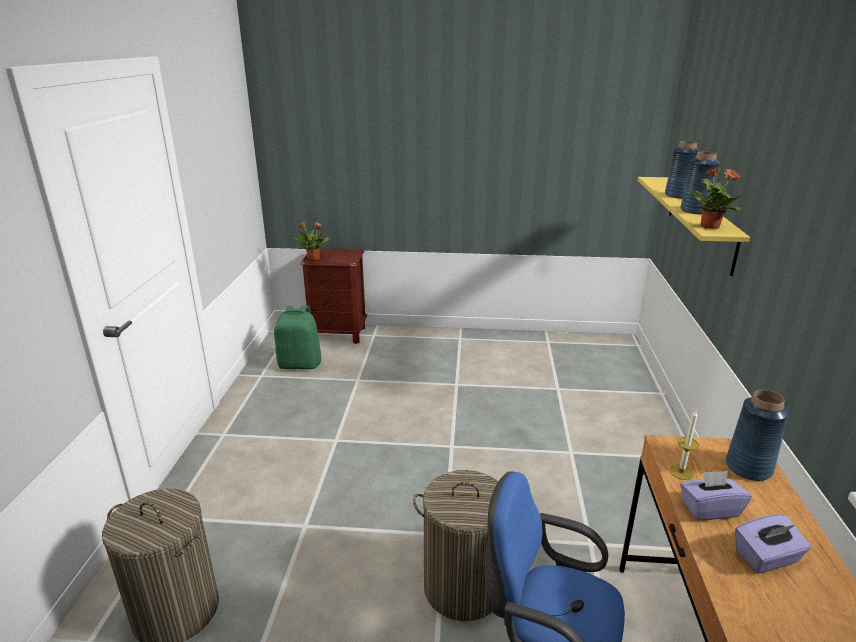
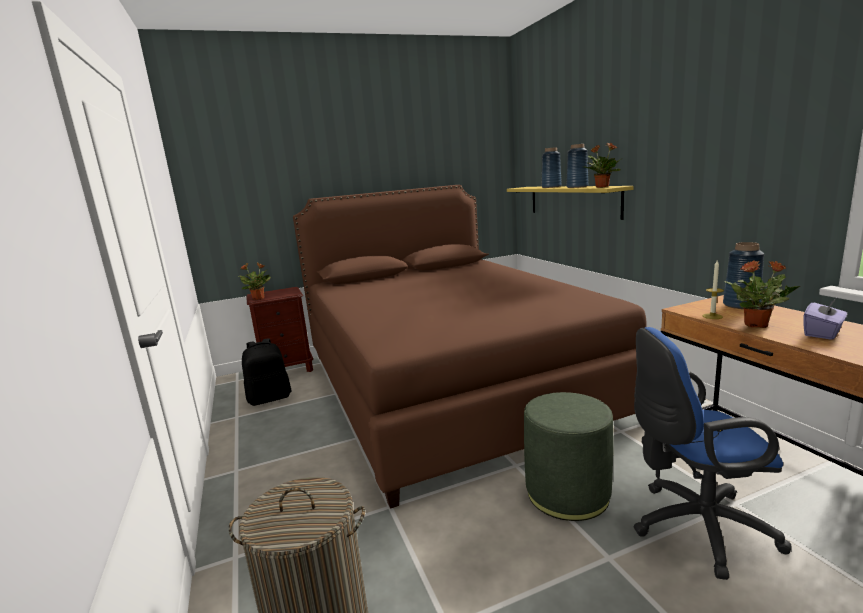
camera: 25 degrees left, 10 degrees down
(300, 364) = (270, 398): green backpack -> black backpack
(463, 587) = (567, 493): laundry basket -> green ottoman
(469, 408) = (449, 383): none -> brown bed
(709, 509) = (757, 325): purple tissue box -> potted plant

